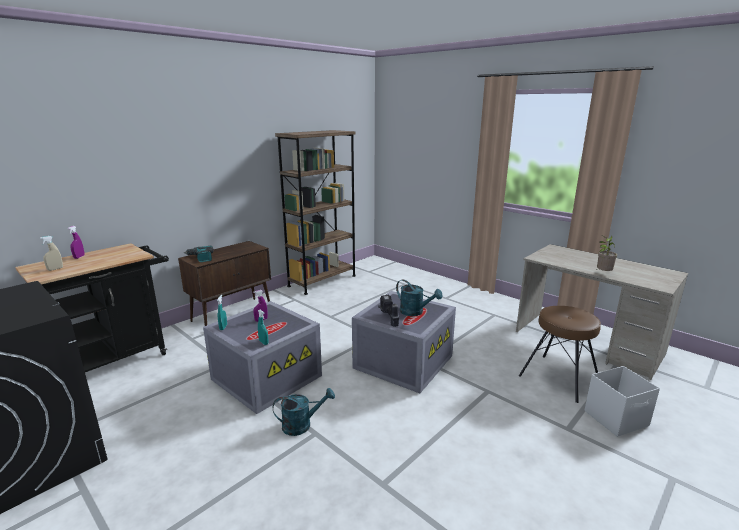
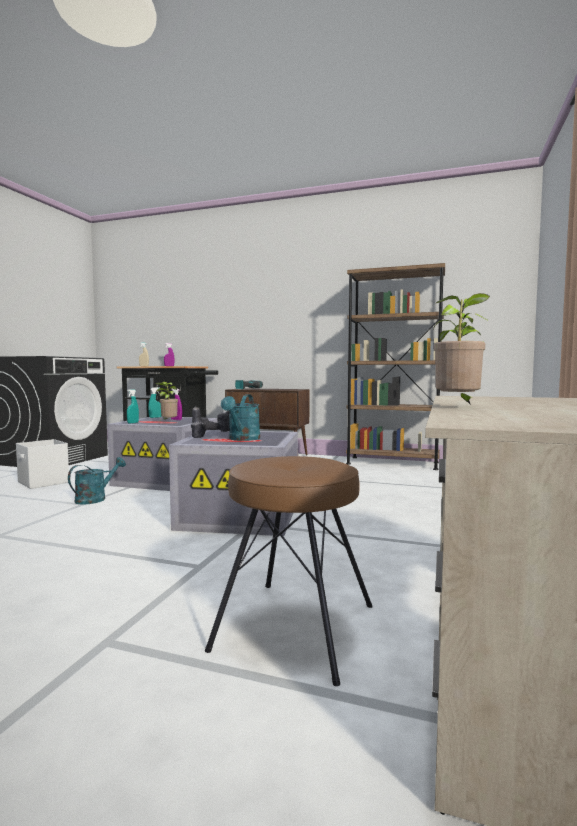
camera: 65 degrees right, 15 degrees down
(282, 326) = (168, 422): none -> potted plant
(302, 425) = (95, 499): turquoise watering can -> turquoise watering can turned 105 degrees counterclockwise
(616, 418) = (159, 712): white storage box -> white storage box (43, 482)

